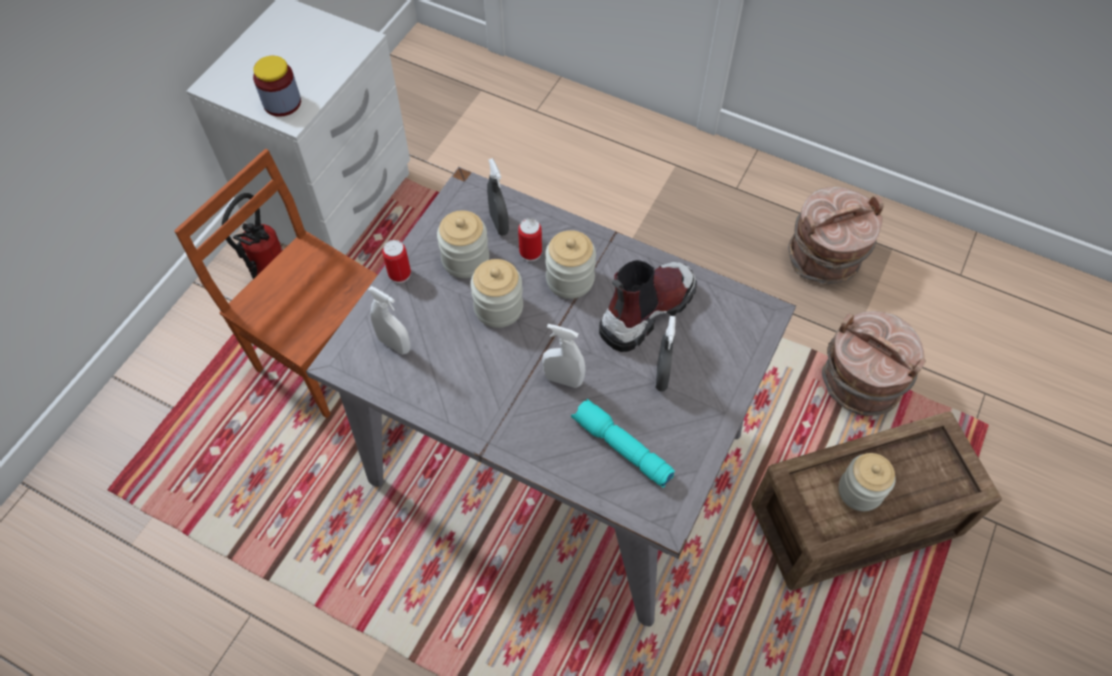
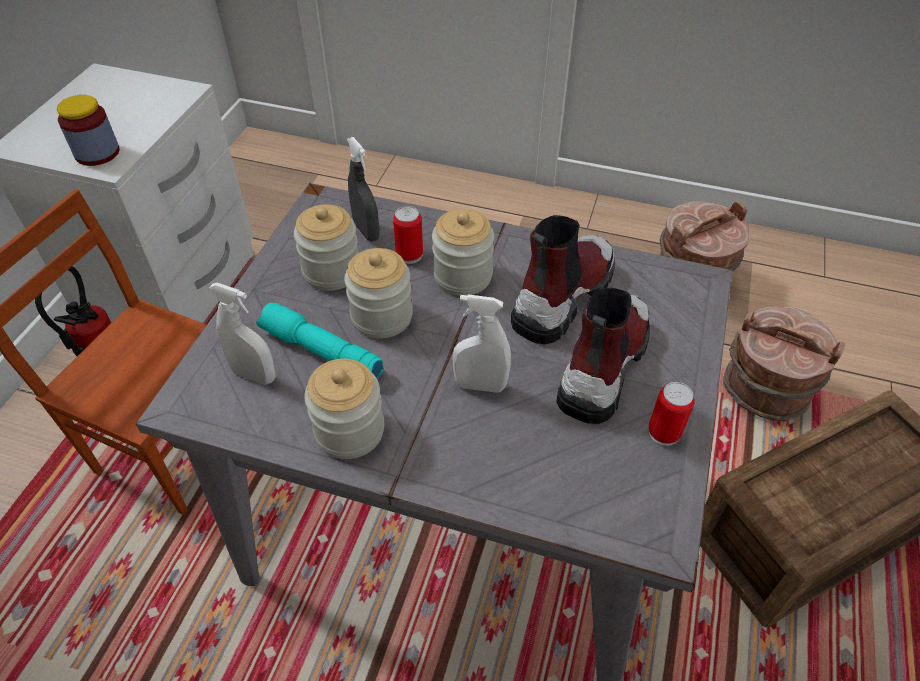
camera: 10 degrees left, 10 degrees down
(399, 274) = (252, 296): can -> can (664, 432)
(620, 448) = (575, 456): turquoise flashlight -> turquoise flashlight (320, 352)
(662, 376) = (602, 365): grey spray bottle -> boot
(860, 491) = (827, 490): jar -> jar (349, 430)

